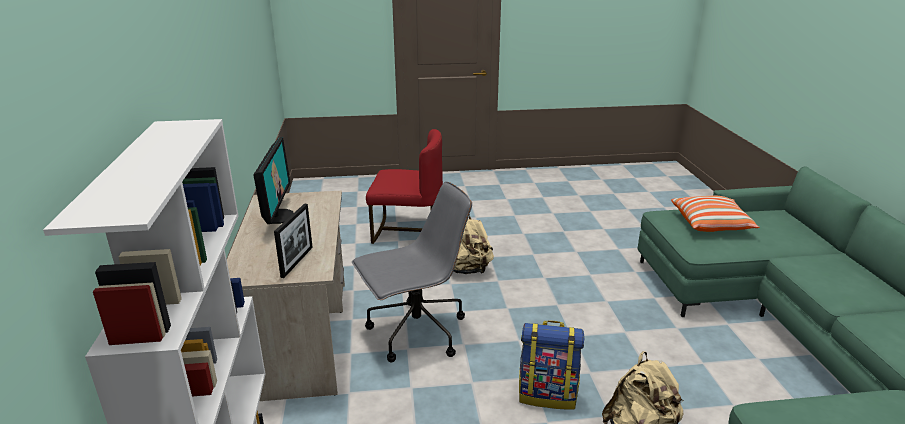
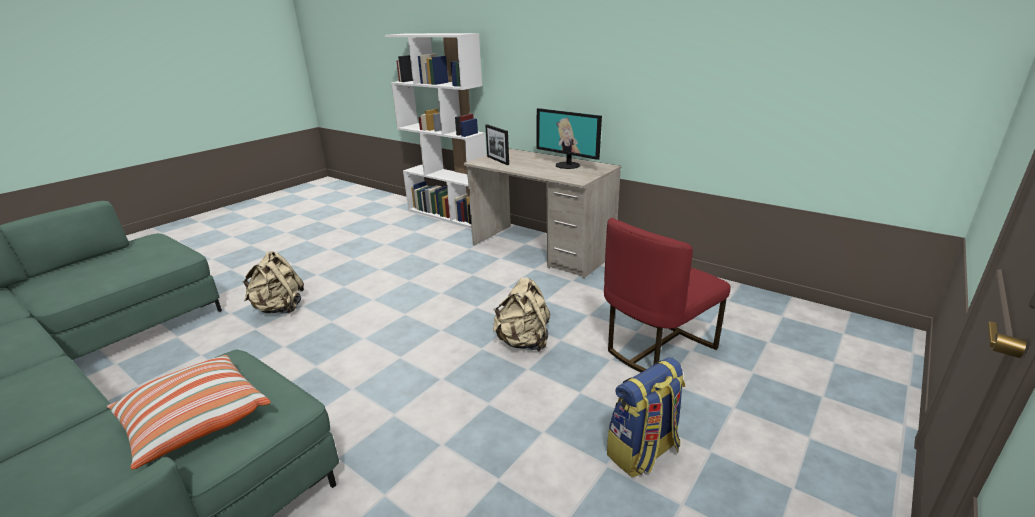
camera: 135 degrees right, 0 degrees up
(415, 333) = (481, 282): grey office chair -> none
(548, 394) = (353, 297): backpack -> backpack (643, 452)

